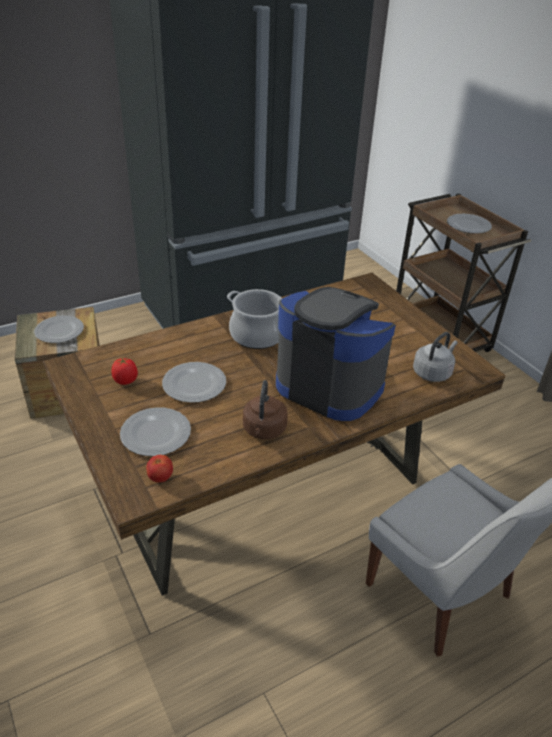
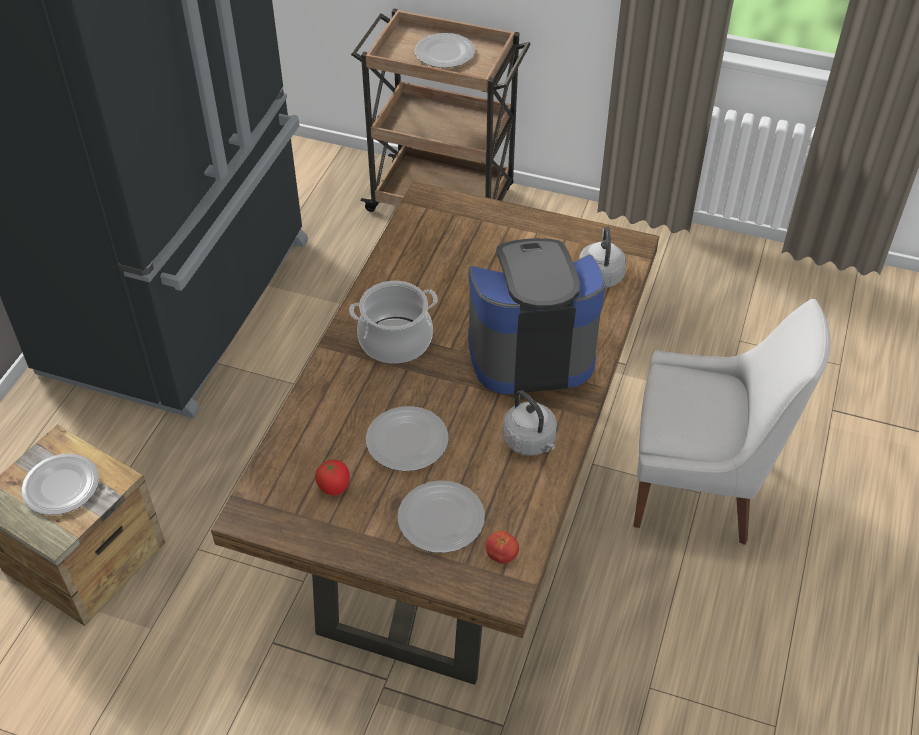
camera: 40 degrees left, 10 degrees up
(264, 430) = (531, 442): brown kettle -> grey kettle

